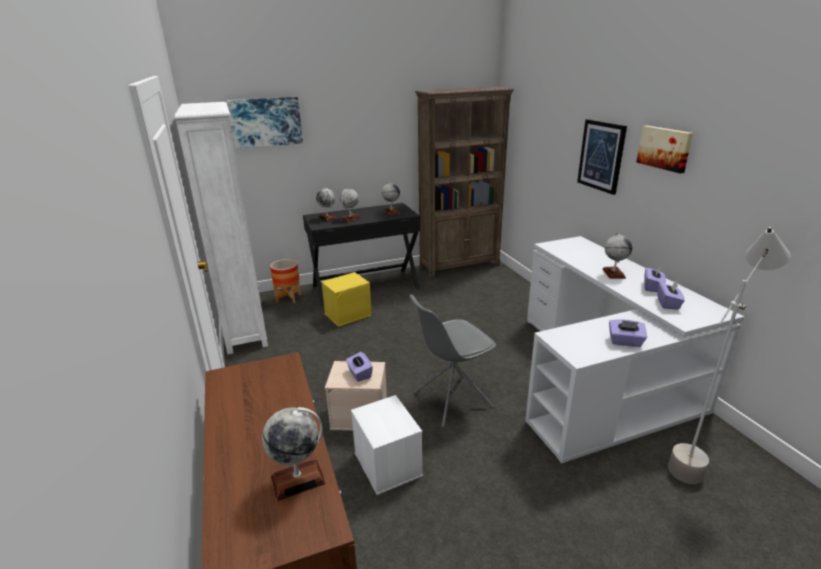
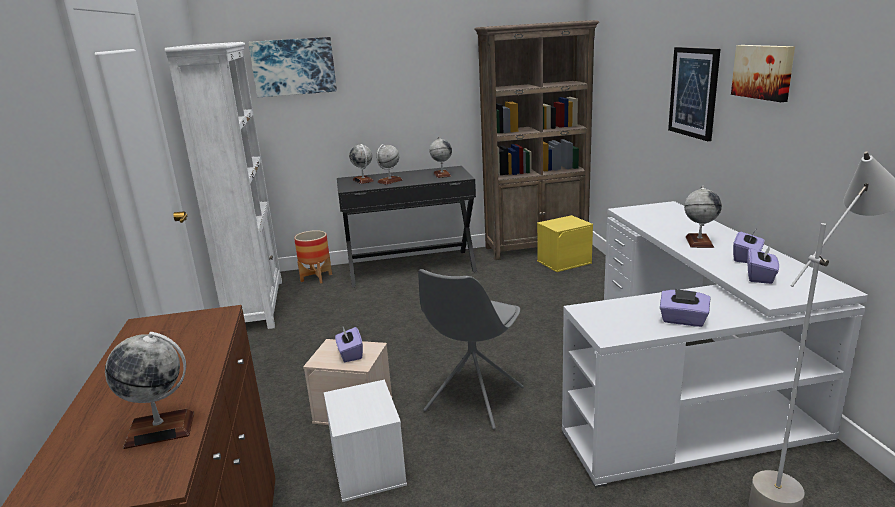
camera: 10 degrees right, 5 degrees down
(348, 314) = (380, 297): yellow storage box -> yellow storage box (564, 262)
(451, 400) = (473, 400): grey chair -> grey chair turned 45 degrees counterclockwise

